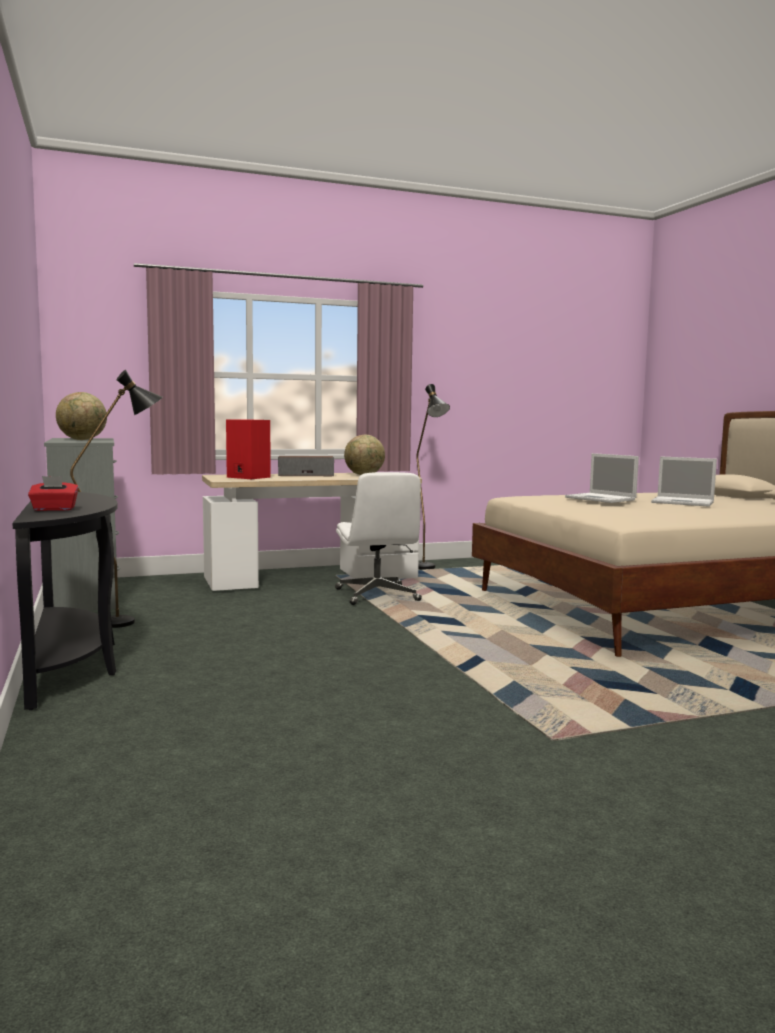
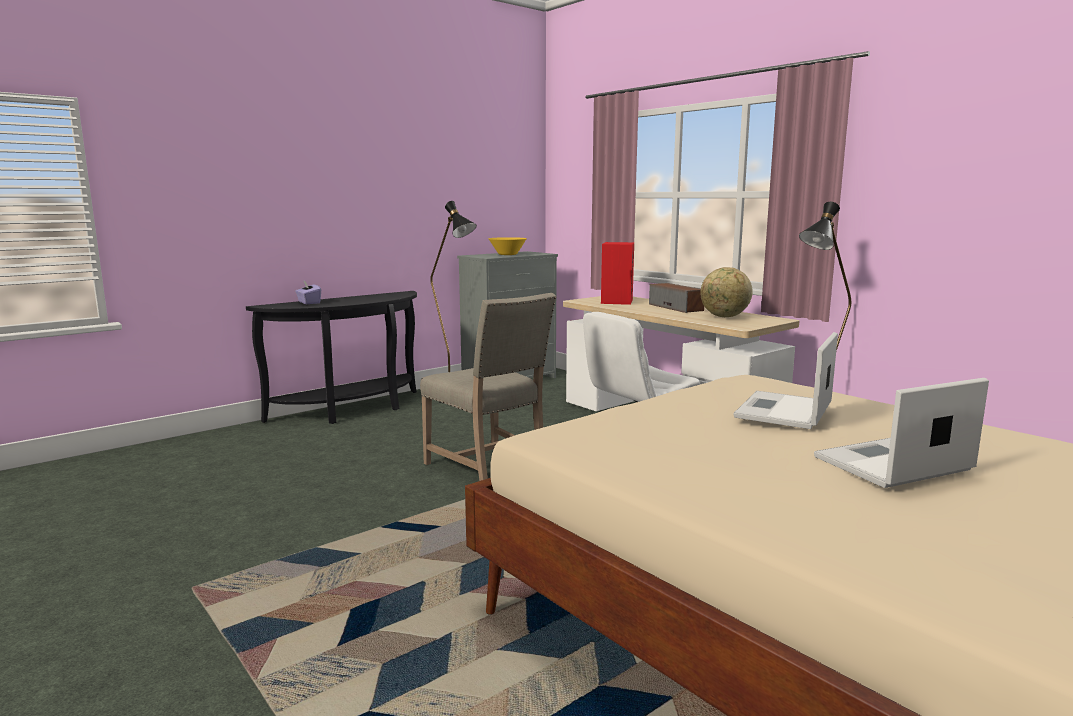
camera: 70 degrees right, 5 degrees up
(54, 509) = (308, 302): red tissue box -> purple tissue box
(82, 440) = (507, 254): globe -> yellow bowl
(359, 631) = (489, 468): none -> beige chair
(684, 502) = (891, 464): laptop -> laptop turned 60 degrees clockwise

